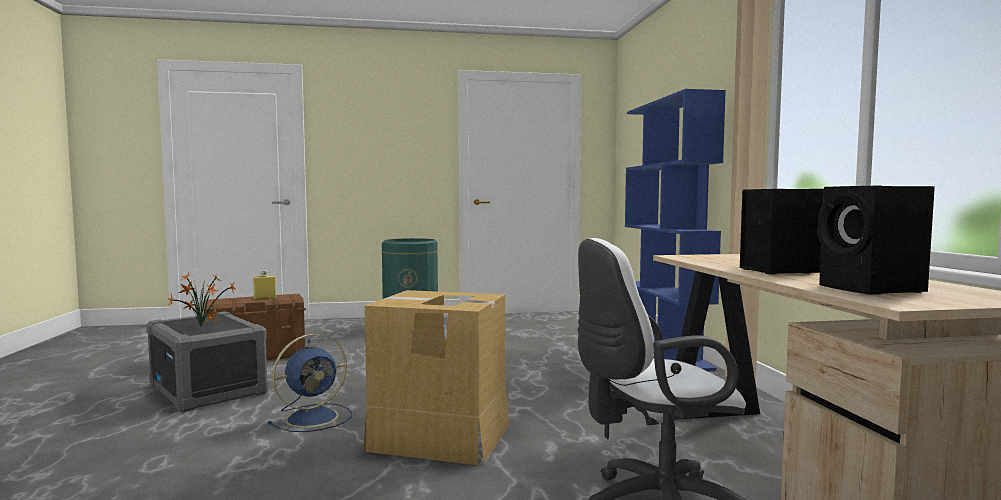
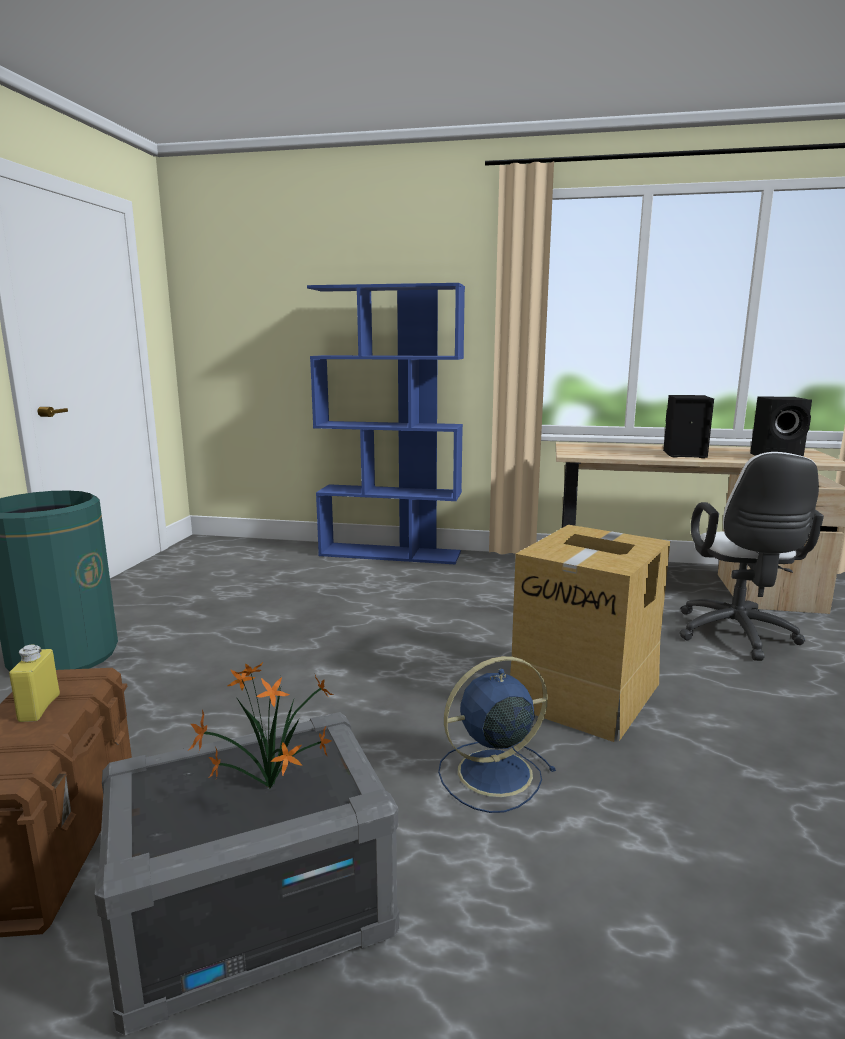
camera: 70 degrees left, 10 degrees up
(314, 417) = (491, 773): blue fan -> blue fan turned 90 degrees counterclockwise

